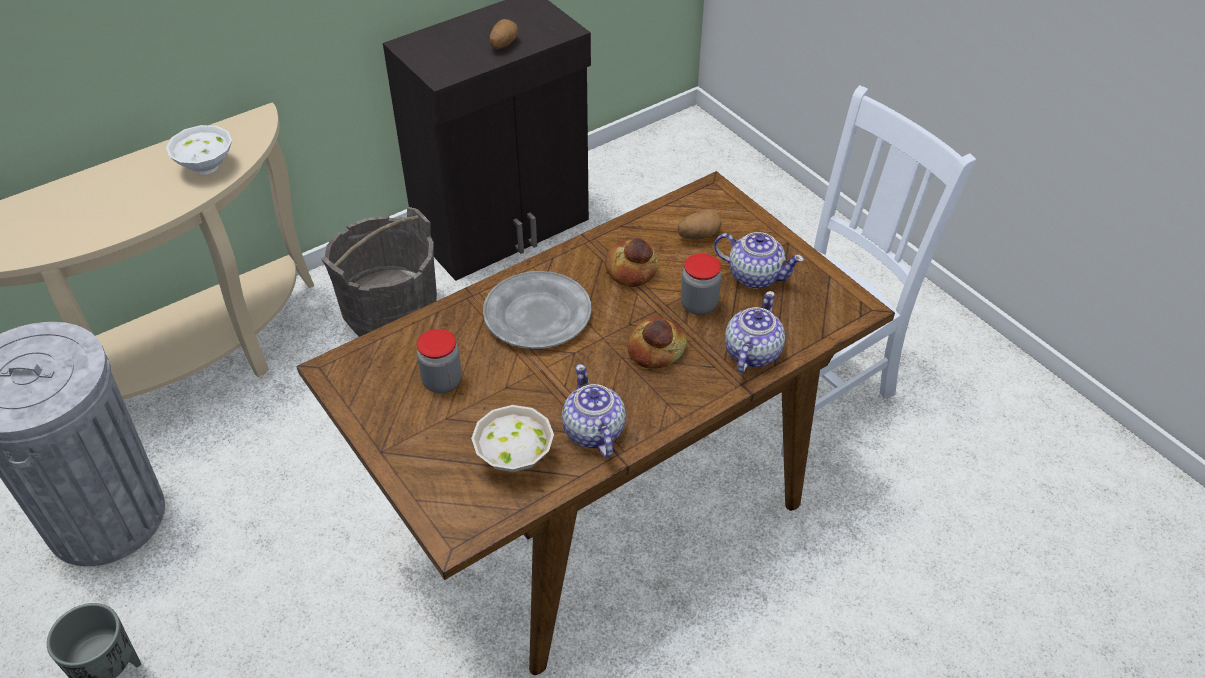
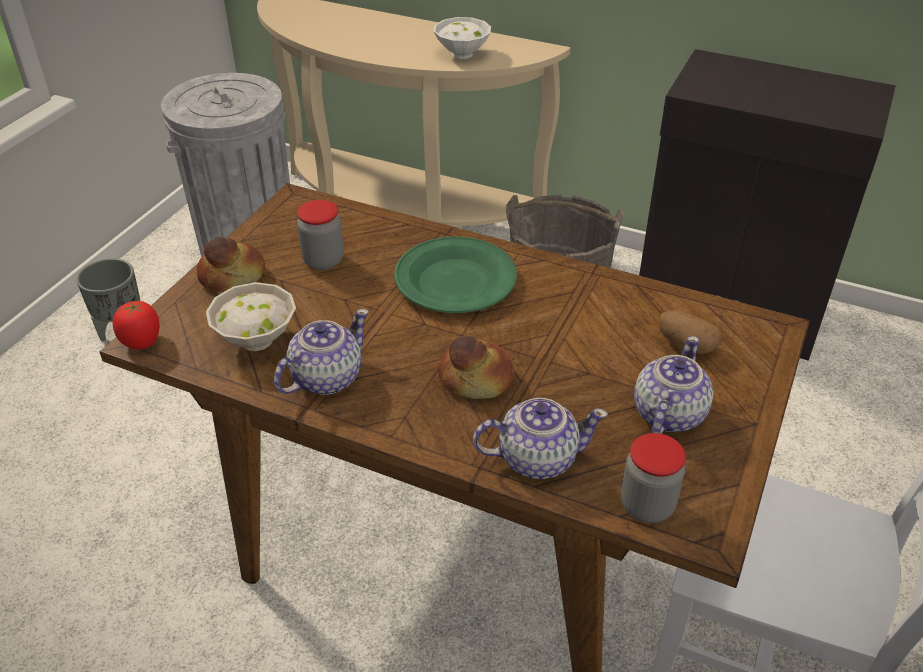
camera: 60 degrees right, 5 degrees down
(455, 538) = (142, 342): none -> tomato
(503, 44) = (784, 101): potato -> none
(537, 315) = (454, 281): grey plate -> green plate
(632, 270) = (579, 317): bread -> bread (233, 276)
(699, 305) = (574, 386): jar -> jar (647, 506)
(754, 275) = (667, 414): teapot -> teapot turned 150 degrees counterclockwise

